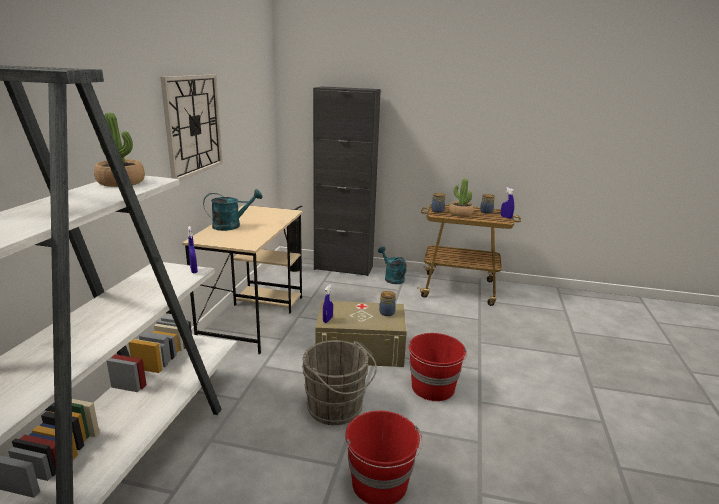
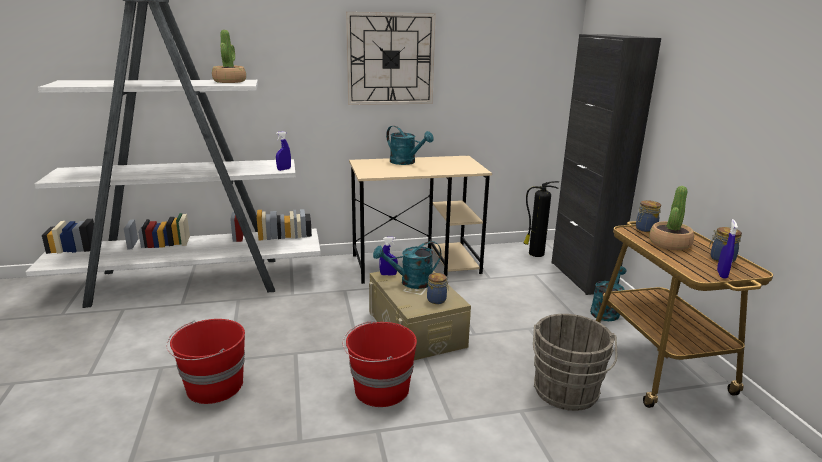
camera: 65 degrees right, 0 degrees up
(337, 409) = (306, 341): grey bucket -> grey bucket (565, 393)
(350, 315) = (410, 282): none -> turquoise watering can

